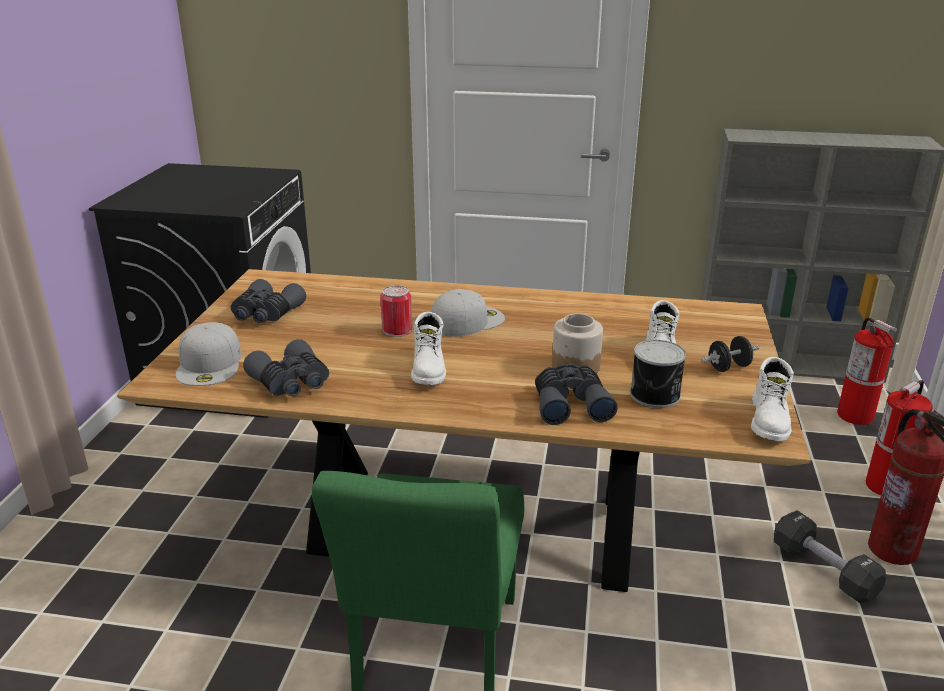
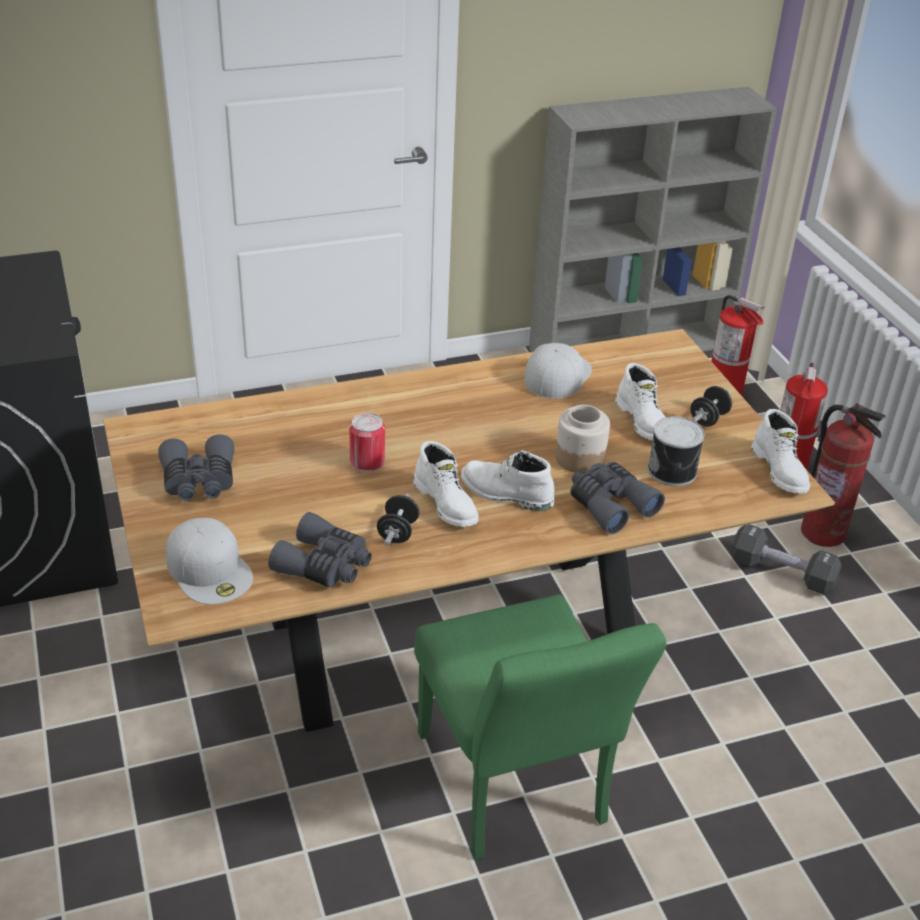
camera: 30 degrees left, 10 degrees up
(370, 377) = (398, 532): none -> black dumbbell
(467, 320) = (427, 428): white cap -> white cap (557, 374)
(484, 374) = (505, 494): none -> white boot

